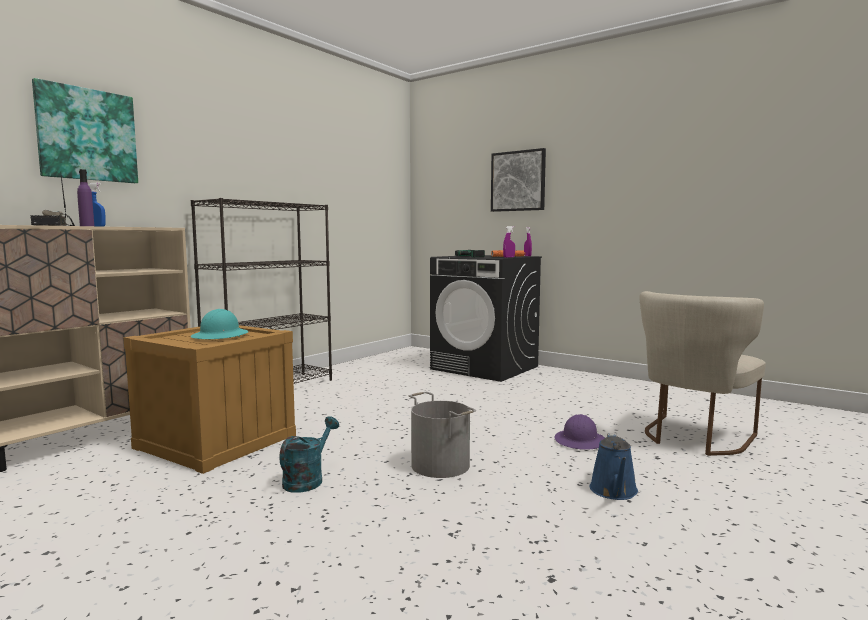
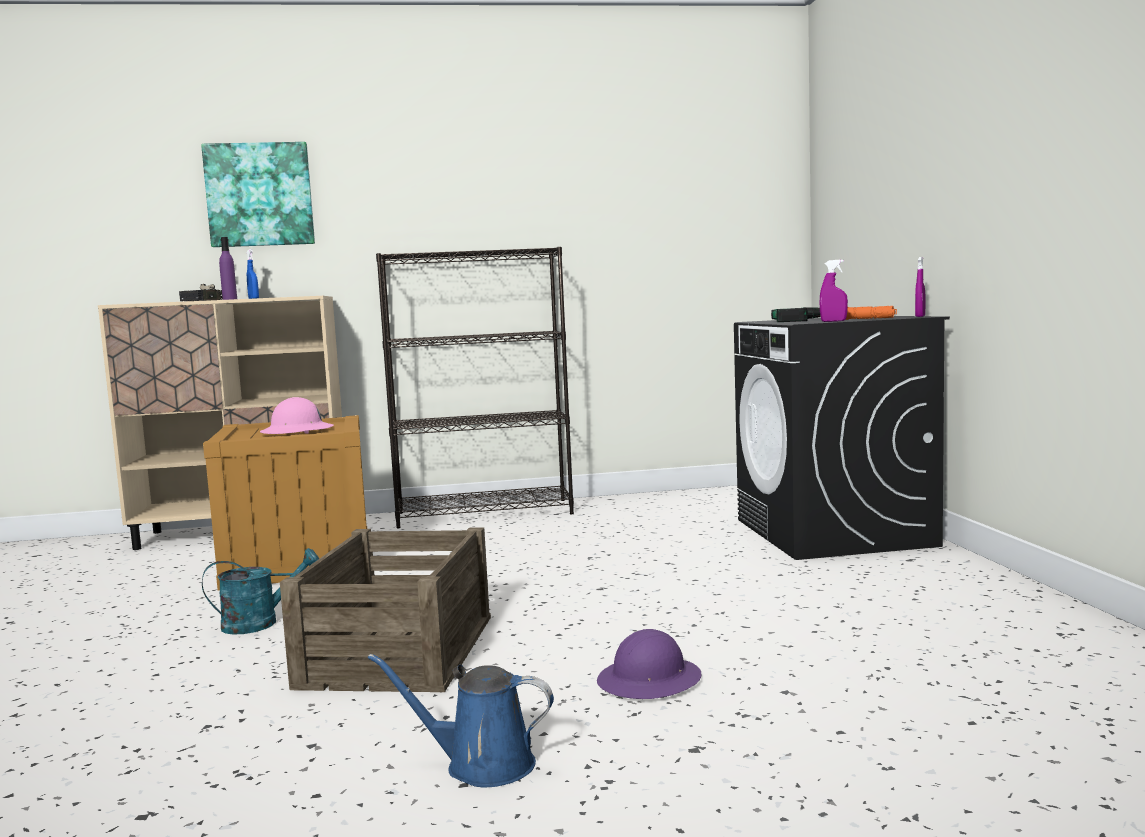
camera: 45 degrees right, 0 degrees up
(220, 336) = (297, 431): turquoise hard hat -> pink hard hat
(439, 465) = (397, 651): grey bucket -> crate
(518, 181) = (925, 162): picture -> none
(614, 492) = (481, 765): blue watering can -> blue watering can turned 45 degrees clockwise
(694, 438) = (871, 747): beige chair -> none

